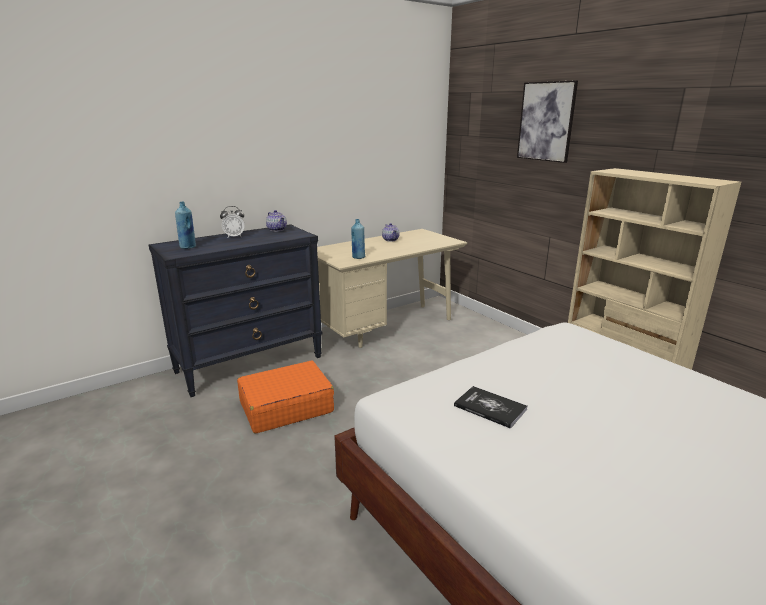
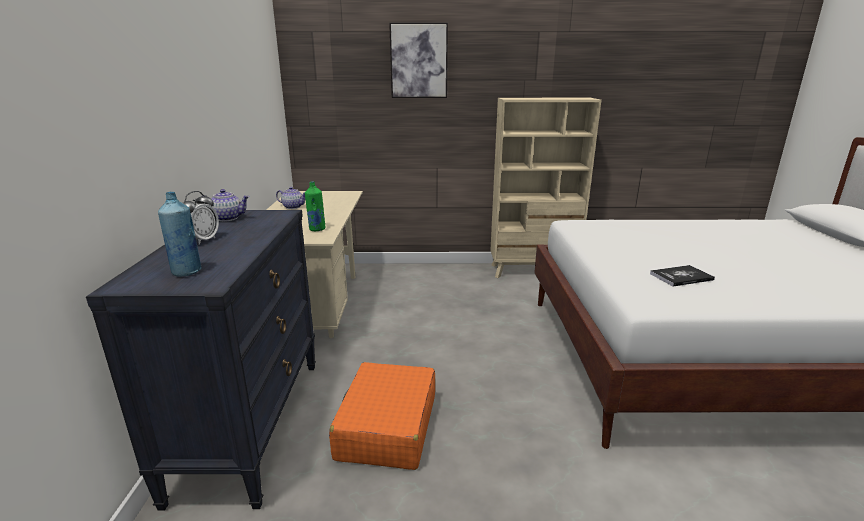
camera: 55 degrees left, 0 degrees up
(358, 257) = (317, 229): blue bottle -> green bottle

